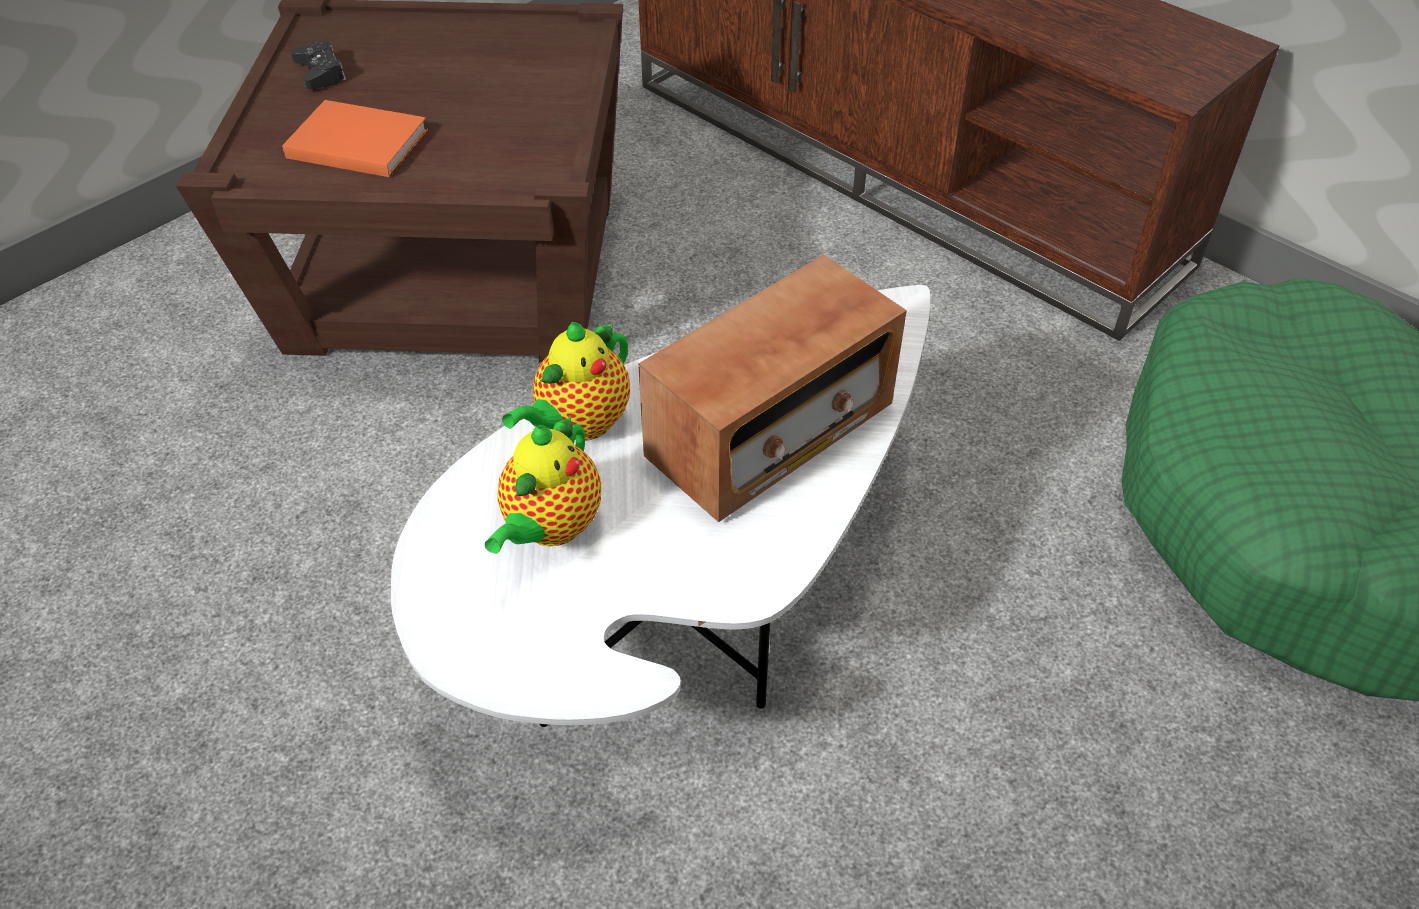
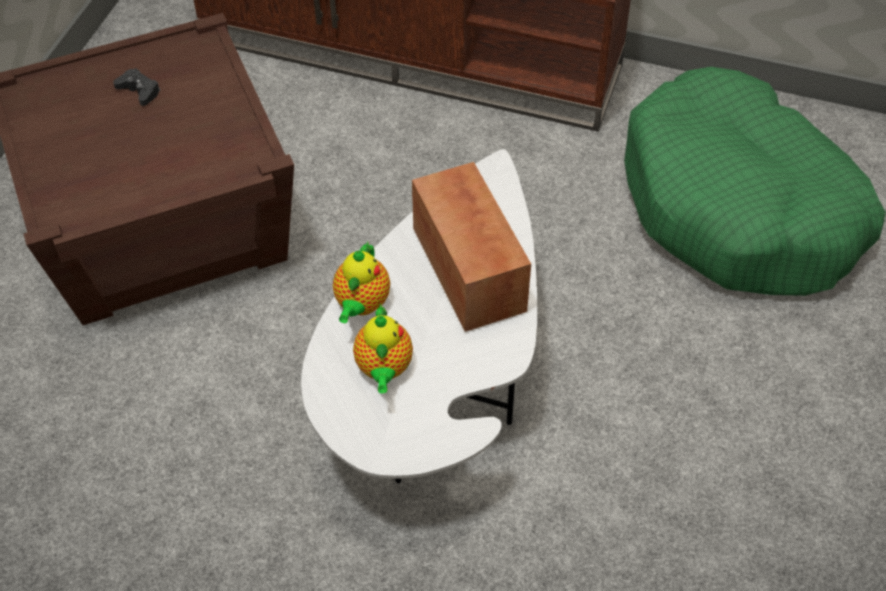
camera: 25 degrees left, 5 degrees up
(320, 73) = (52, 129): black game controller -> black game controller (139, 91)
(355, 142) = (117, 173): orange book -> none
(771, 434) = (469, 271): radio -> radio turned 45 degrees counterclockwise

